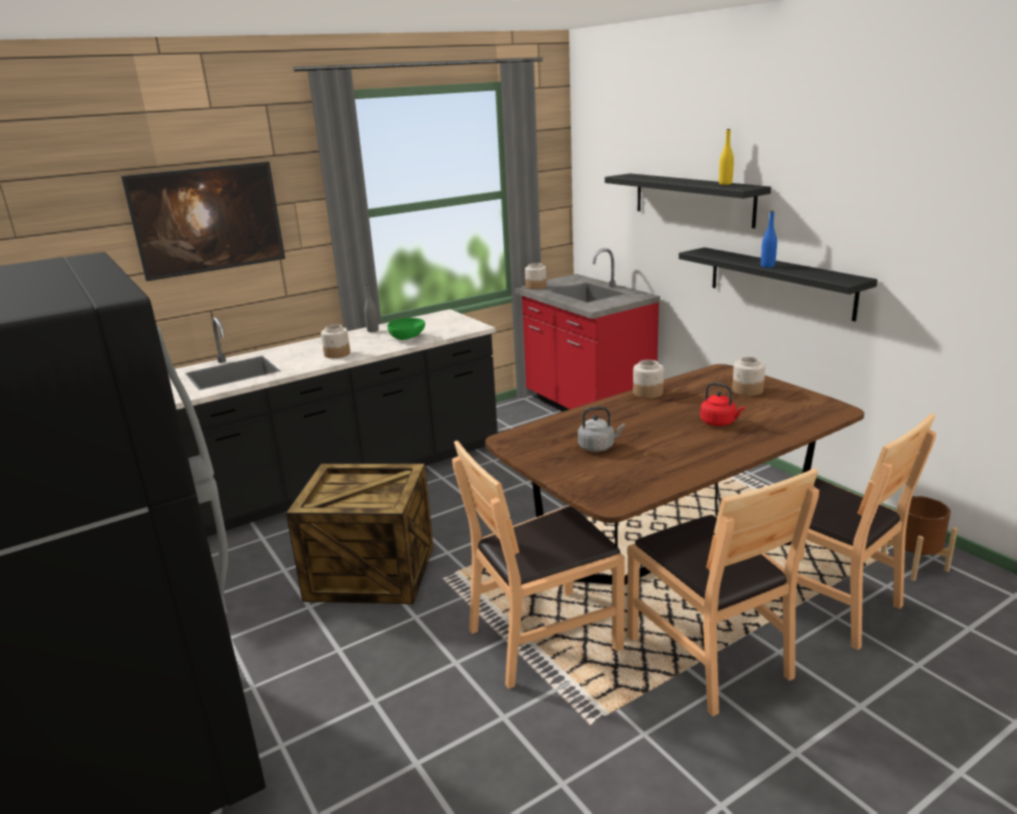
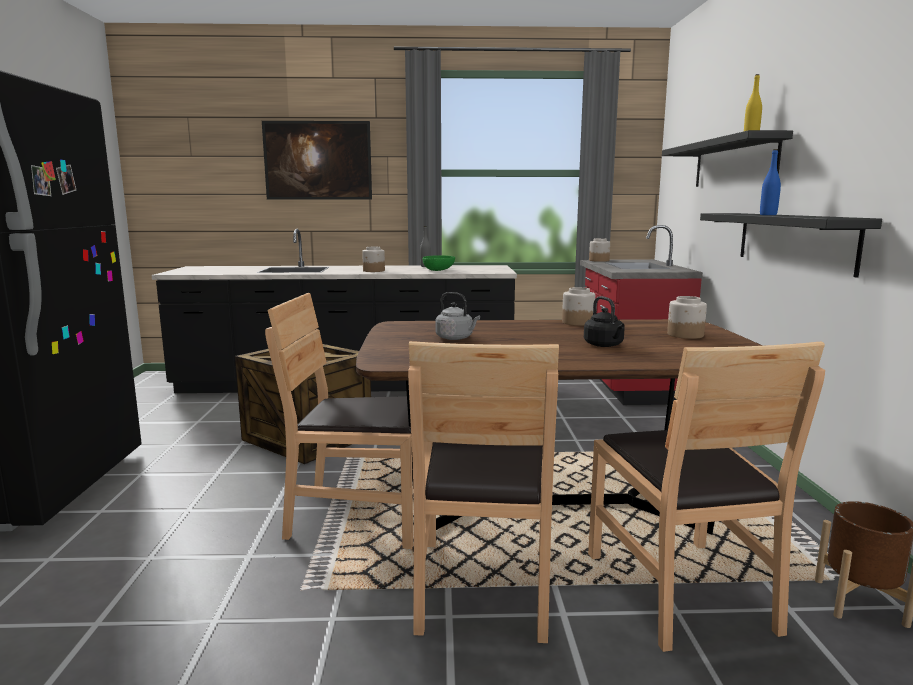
camera: 30 degrees right, 10 degrees down
(719, 422) = (604, 345): red kettle -> black kettle

